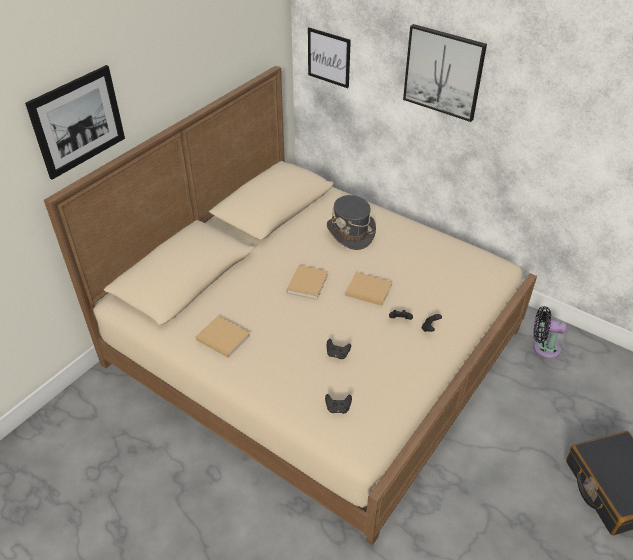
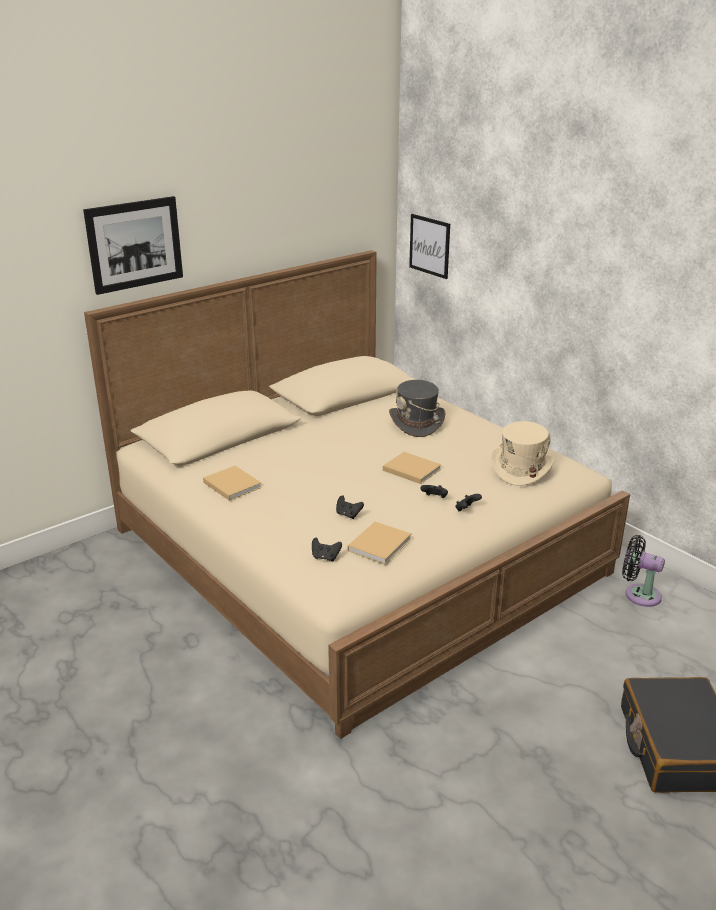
camera: 15 degrees right, 15 degrees down
(308, 282) = (347, 455): beige book -> beige book (380, 544)
(443, 72) = (538, 252): picture -> none
(454, 272) = (521, 469): none -> beige hat

